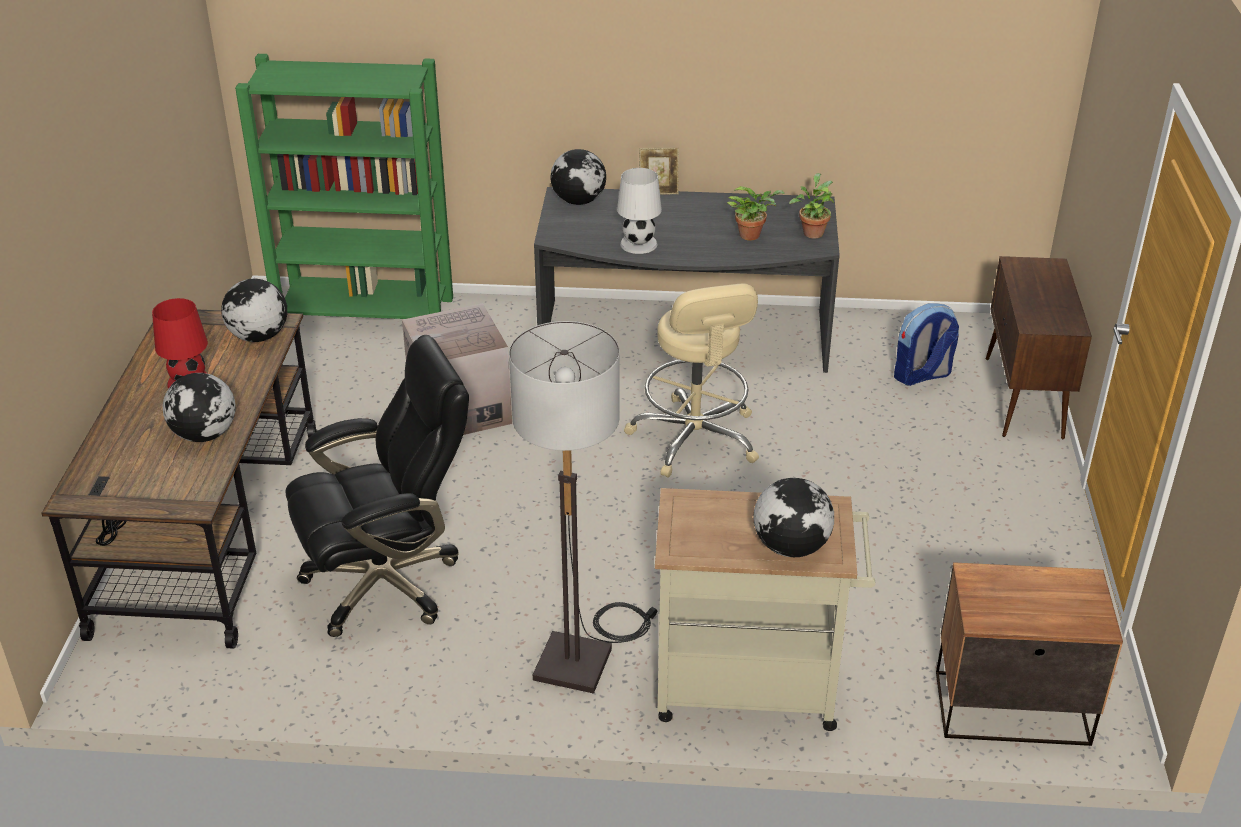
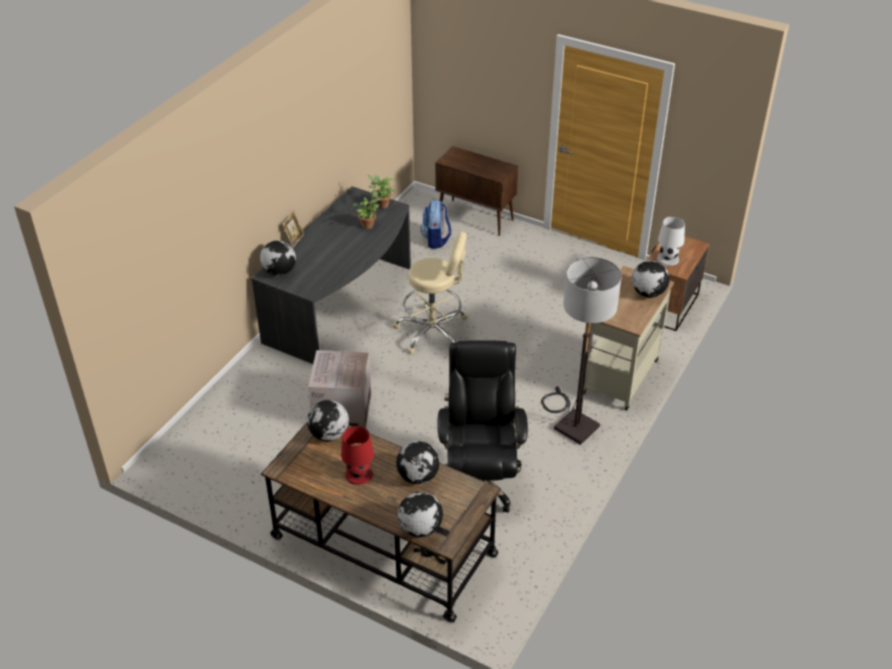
camera: 65 degrees left, 5 degrees up
(97, 465) = (420, 528): none -> globe
(366, 314) = (207, 426): green bookcase -> none
(639, 244) = (345, 264): white table lamp -> white table lamp (667, 258)

